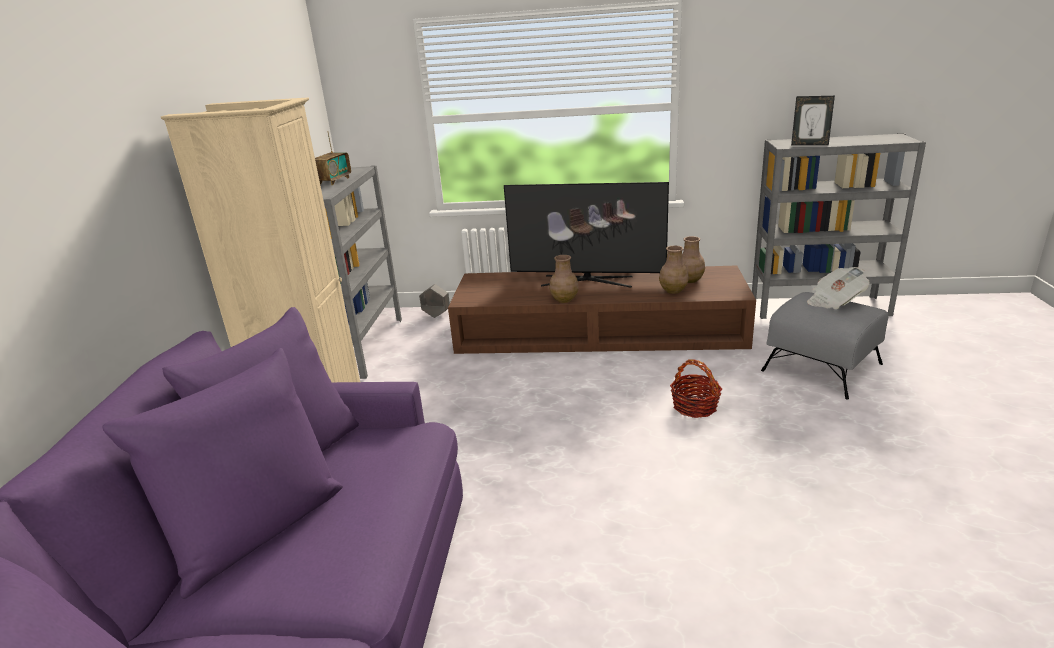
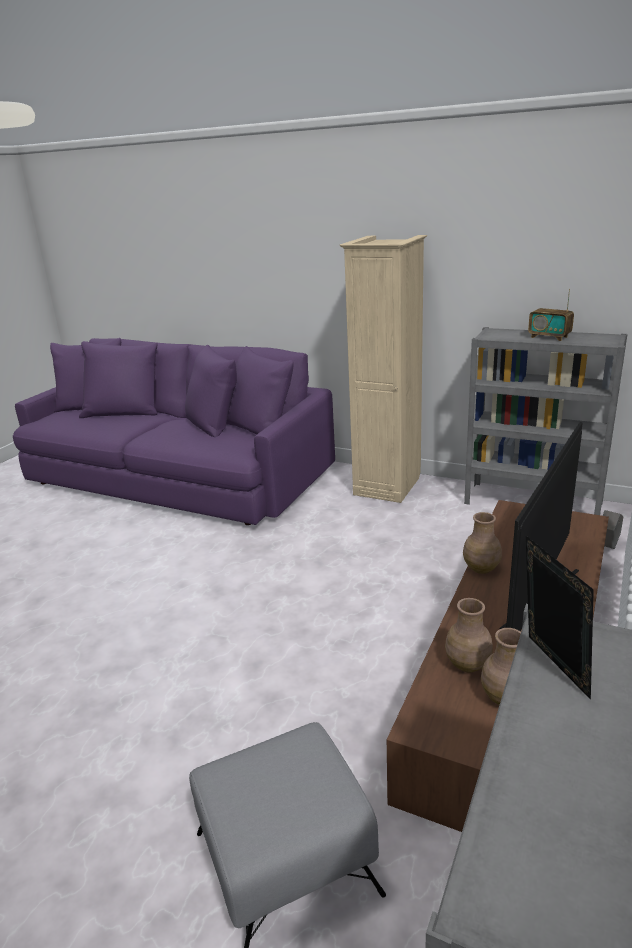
camera: 110 degrees right, 0 degrees up
(695, 406) = (286, 680): basket -> none
(809, 144) = (551, 668): picture frame -> picture frame turned 120 degrees clockwise
(834, 301) = (289, 801): newspaper -> none

